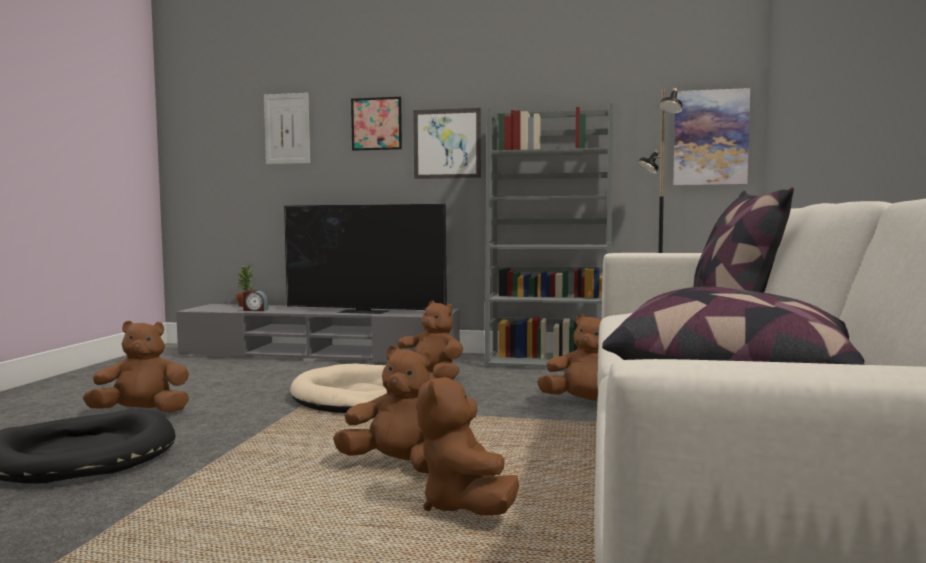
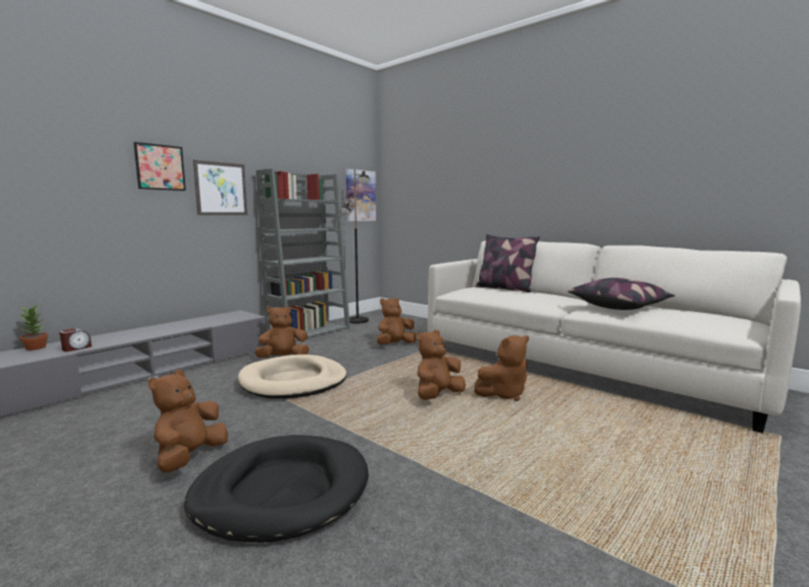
camera: 60 degrees left, 5 degrees up
(287, 129) = (58, 161): picture -> none
(364, 311) = (188, 326): television -> none
(465, 507) = (503, 394): brown plush toy -> brown plush toy turned 45 degrees counterclockwise

